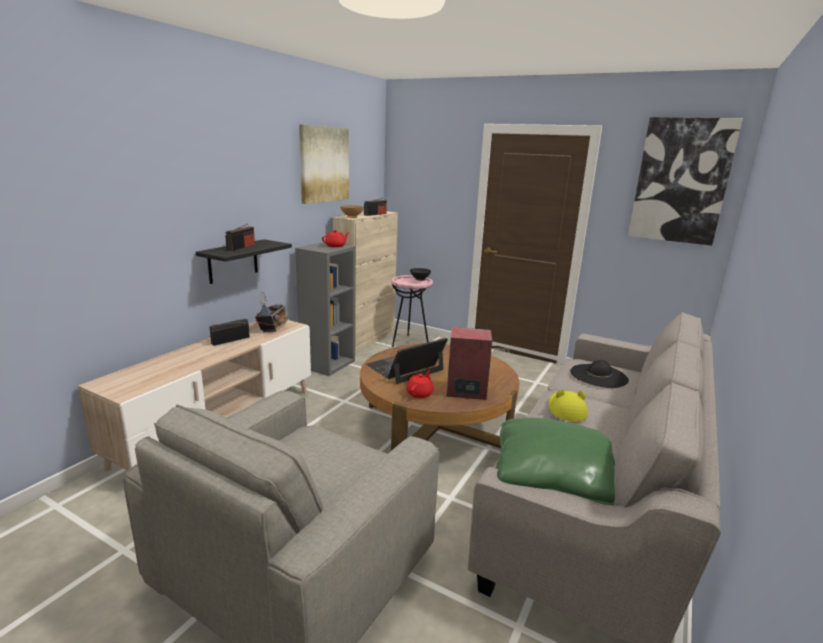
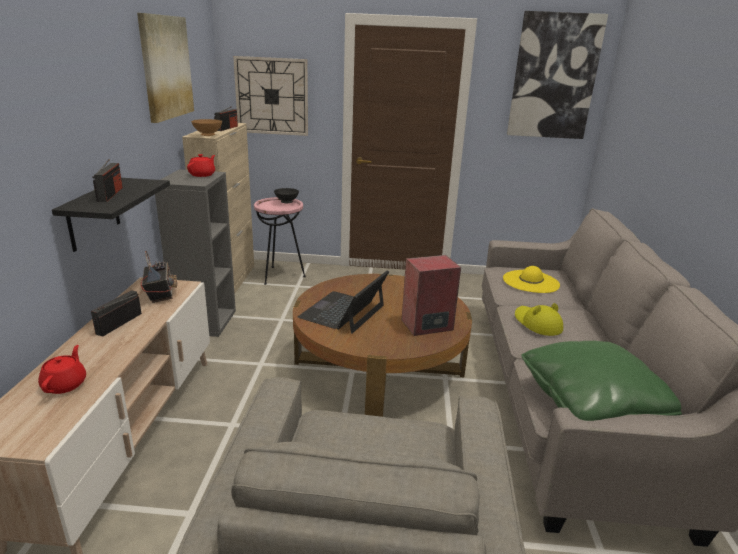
camera: 25 degrees left, 5 degrees up
(420, 393) = (385, 339): red teapot -> red teapot (65, 384)
(422, 192) = (272, 96): none -> wall clock
(598, 376) = (531, 281): black hat -> yellow hat

